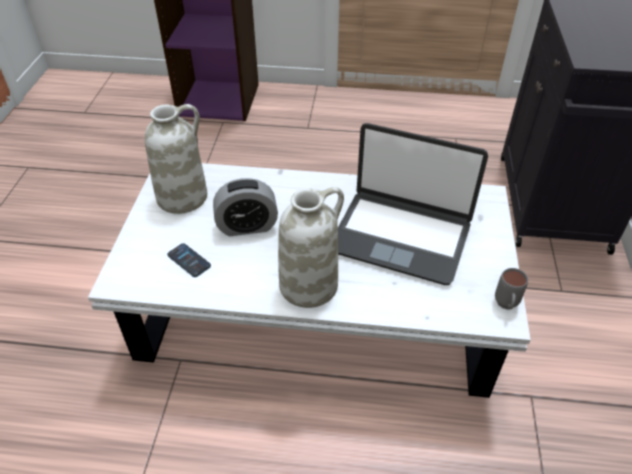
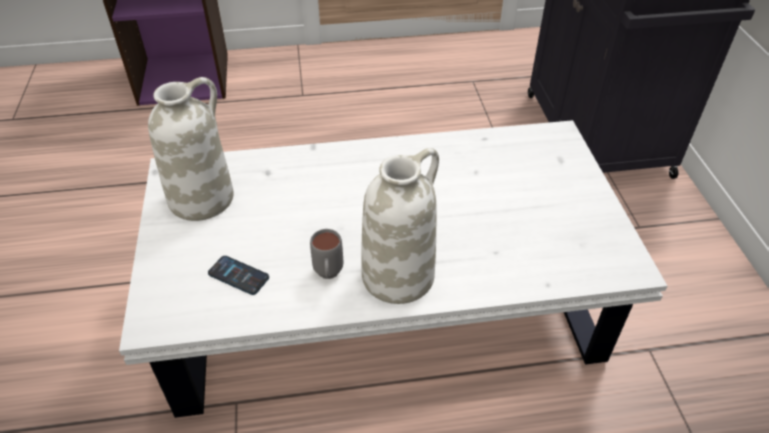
camera: 15 degrees left, 0 degrees up
(247, 226) = (297, 219): alarm clock -> none
(401, 236) = (482, 197): laptop -> none
(505, 306) = (627, 254): grey mug -> grey mug (328, 276)

